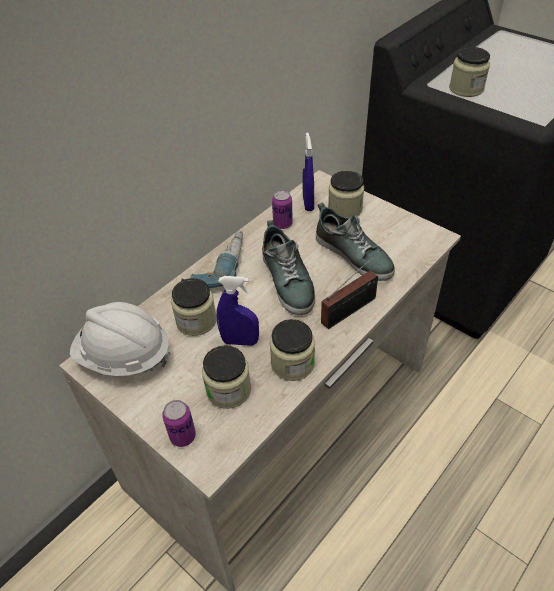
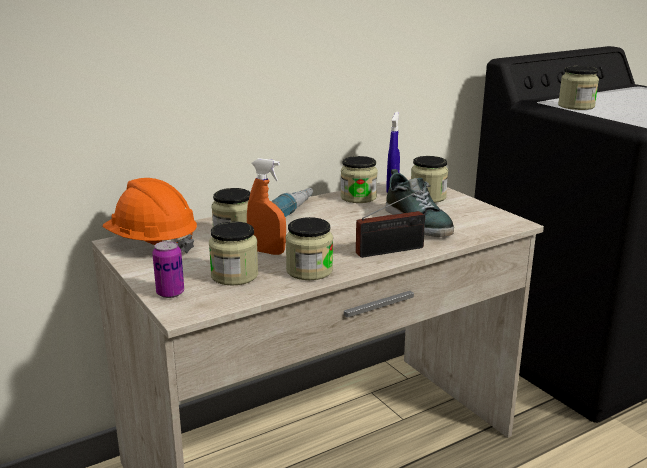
camera: 15 degrees right, 25 degrees down
(124, 356) = (152, 244): white hard hat -> orange hard hat
(240, 341) = (267, 252): blue spray bottle -> orange spray bottle
(282, 224) = (358, 197): can -> jar
(288, 280) = (340, 227): shoe -> none

